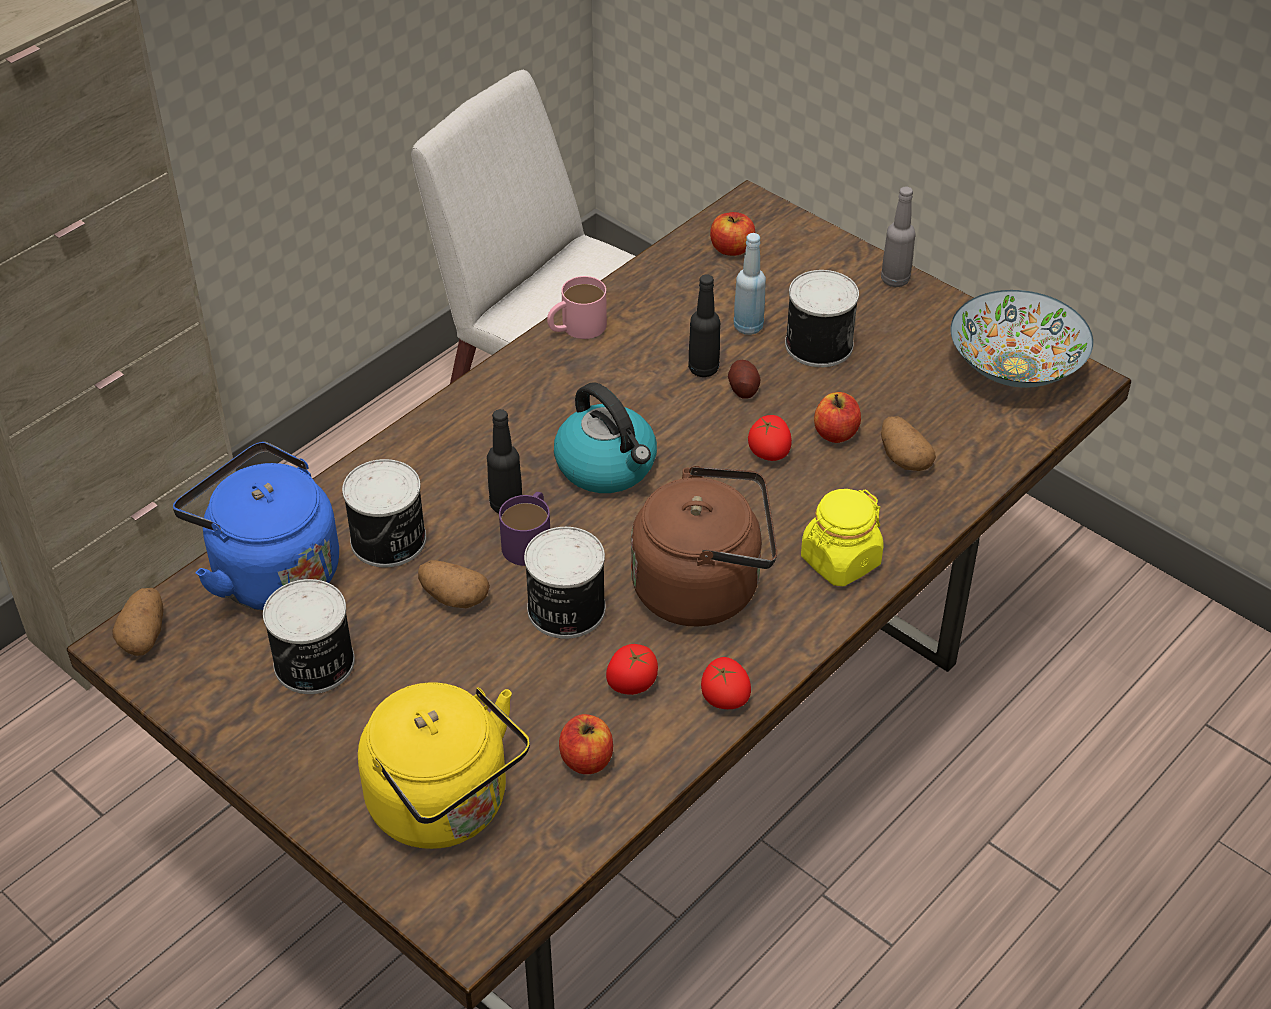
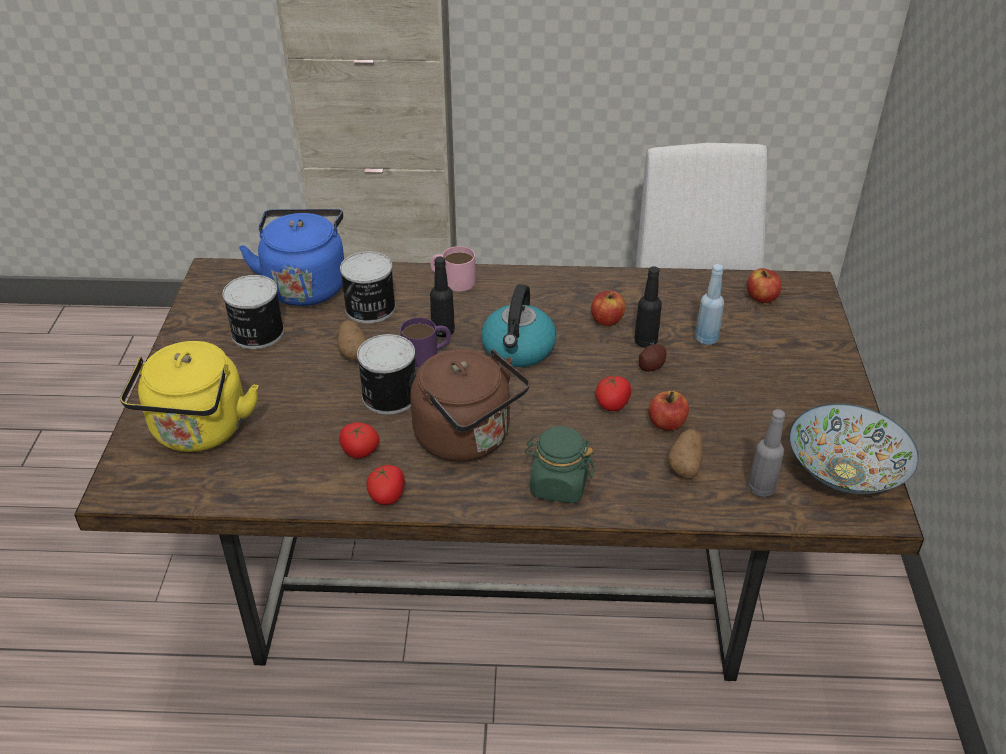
camera: 50 degrees right, 5 degrees down
(144, 635) = (223, 273): potato -> none
(576, 327) = (611, 280): pink mug -> pink mug (453, 280)
(586, 759) = (283, 466): apple -> apple (606, 320)
(817, 344) = (732, 374): can -> none
(840, 561) = (558, 485): yellow jar -> green jar
(895, 280) = (840, 374): grey bottle -> grey bottle (761, 489)

